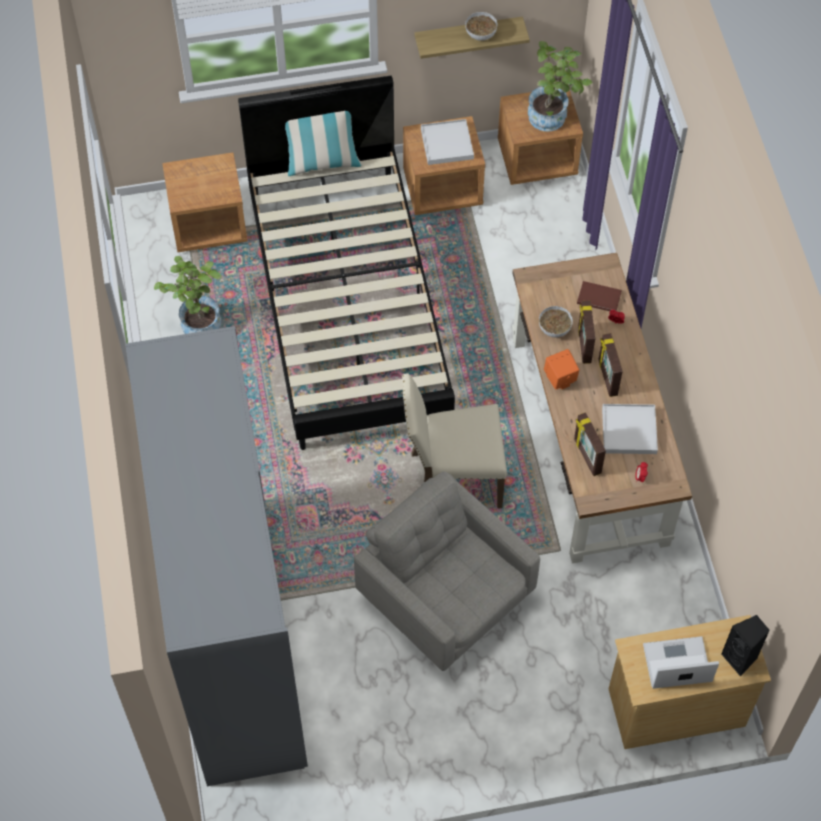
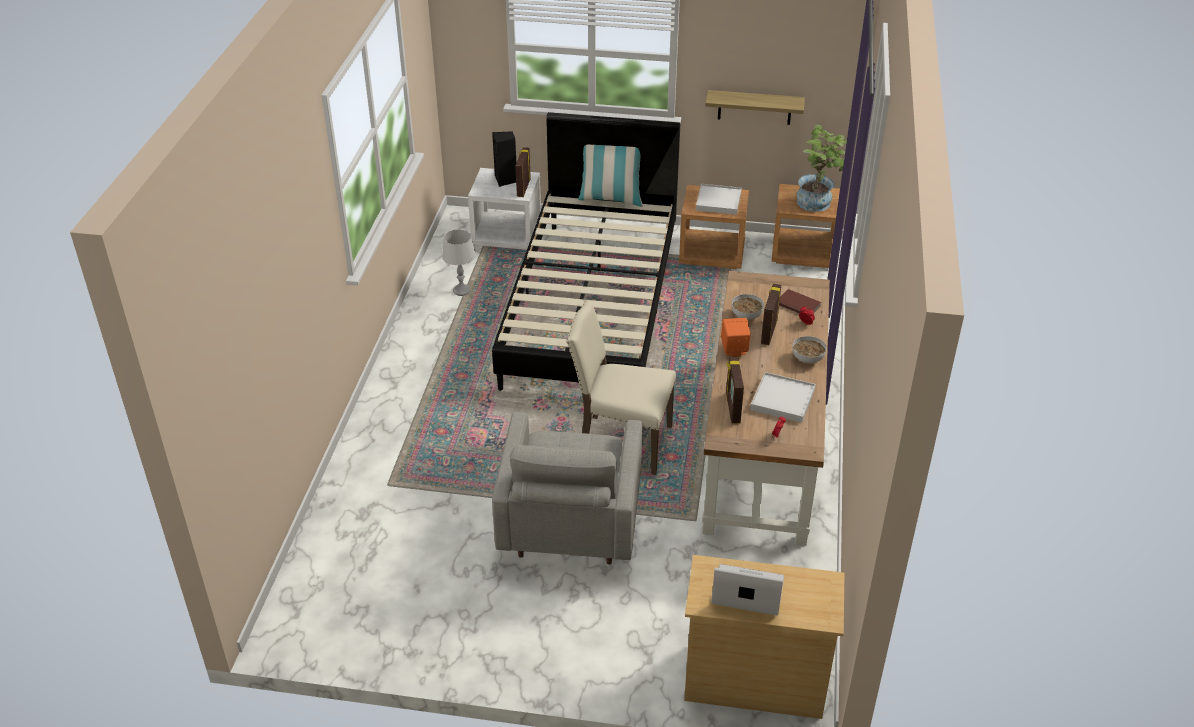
camera: 20 degrees right, 20 degrees down
(197, 322) = (462, 290): potted plant -> grey table lamp
(209, 225) = (507, 235): brown nightstand -> white nightstand
(235, 635) = (363, 504): grey wardrobe -> none
(445, 595) = (569, 526): grey armchair -> grey armchair turned 150 degrees counterclockwise
(480, 34) = (763, 100): bowl -> bowl (807, 359)
(607, 377) = (779, 358): picture frame -> picture frame (523, 188)
(740, 658) = (818, 605): black speaker -> black speaker (506, 180)

